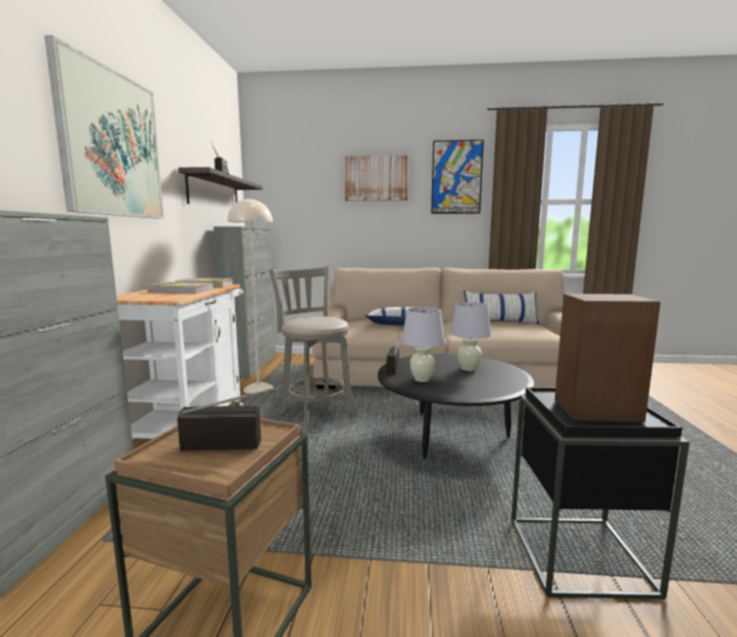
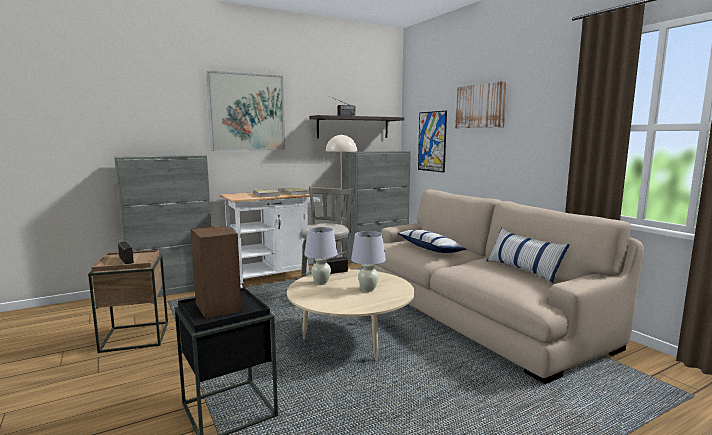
camera: 55 degrees right, 0 degrees up
(451, 435) = (350, 340): black coffee table -> beige coffee table
(456, 177) = (548, 100): picture -> picture (432, 141)

